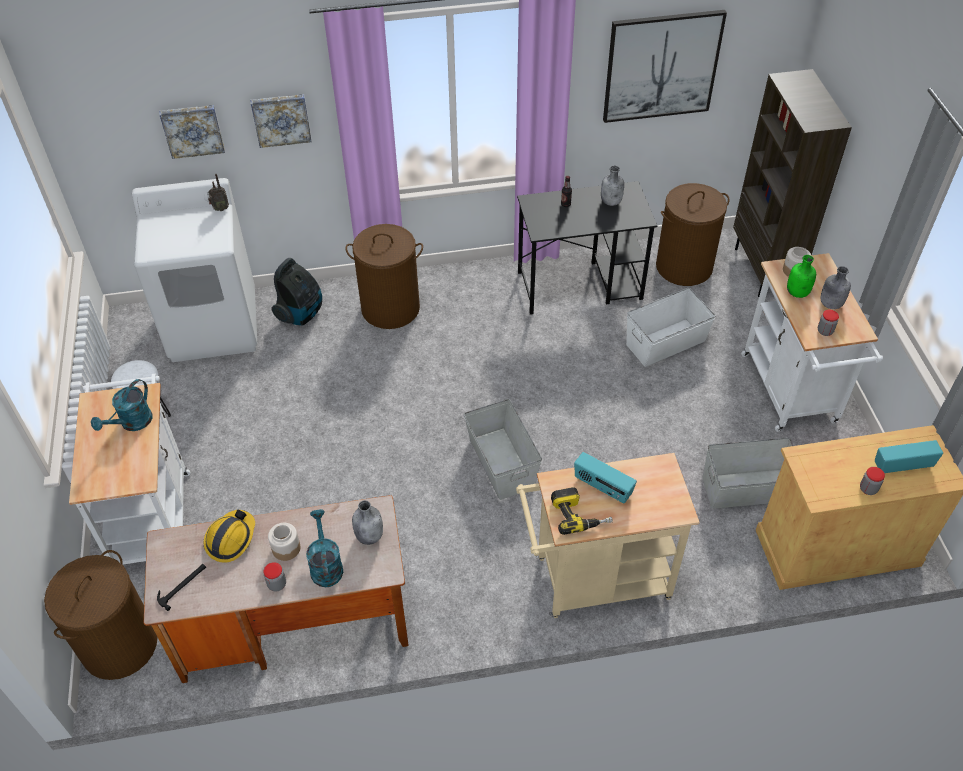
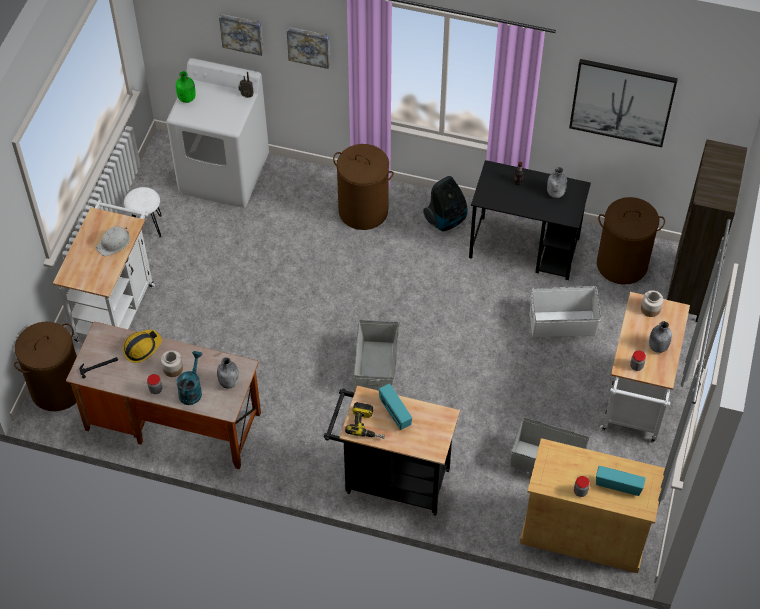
camera: 25 degrees right, 5 degrees up
(132, 423) = (114, 243): turquoise watering can -> white hard hat
(301, 314) = (293, 189): vacuum cleaner -> vacuum cleaner (446, 220)
(594, 580) = (391, 480): beige cart -> black cart
(798, 292) = (639, 328): green bottle -> green bottle (187, 98)

